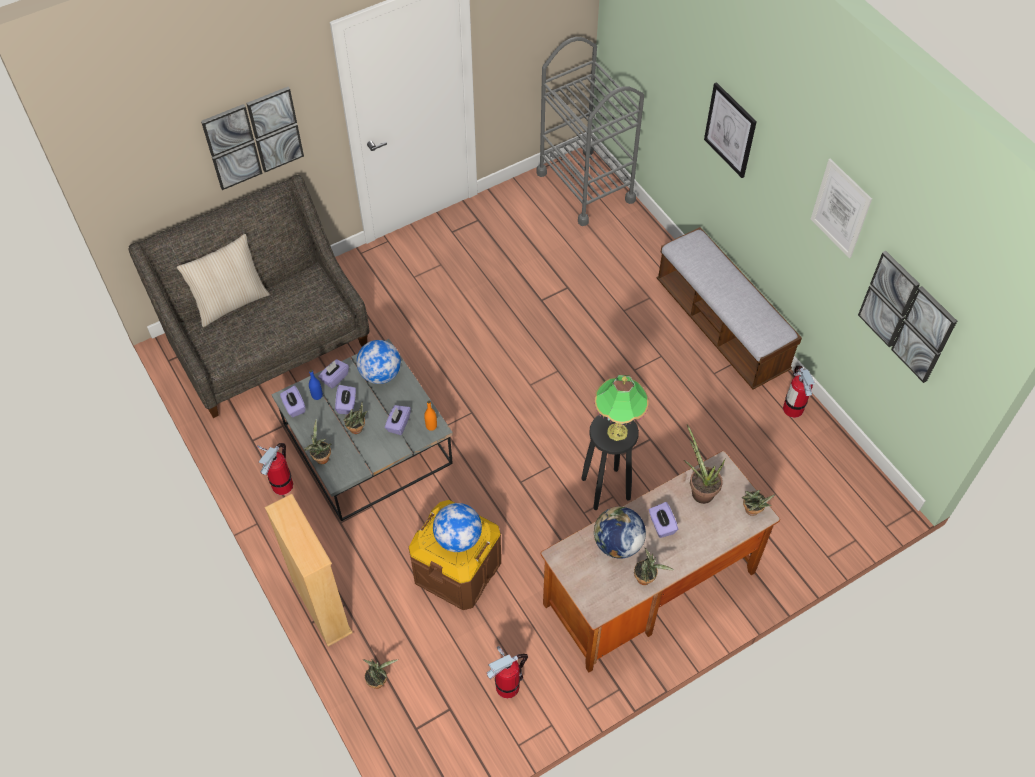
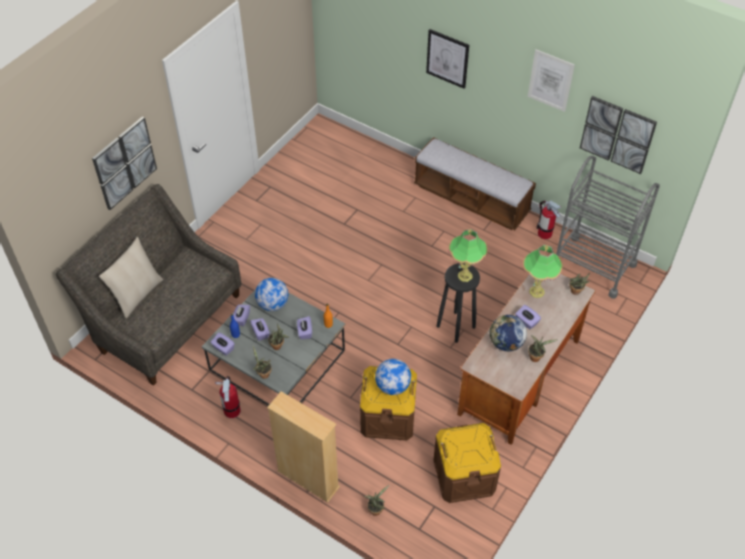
camera: 25 degrees left, 5 degrees down
(507, 686) = (464, 476): fire extinguisher -> brown storage box
(585, 186) = (332, 141): grey cart -> grey cart (593, 266)
(699, 490) = (537, 291): potted plant -> table lamp

